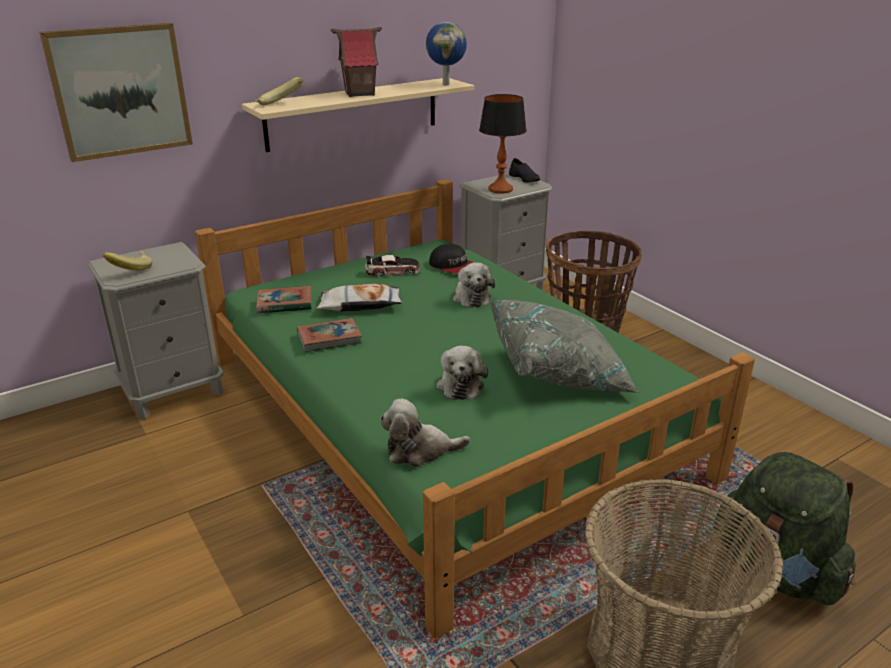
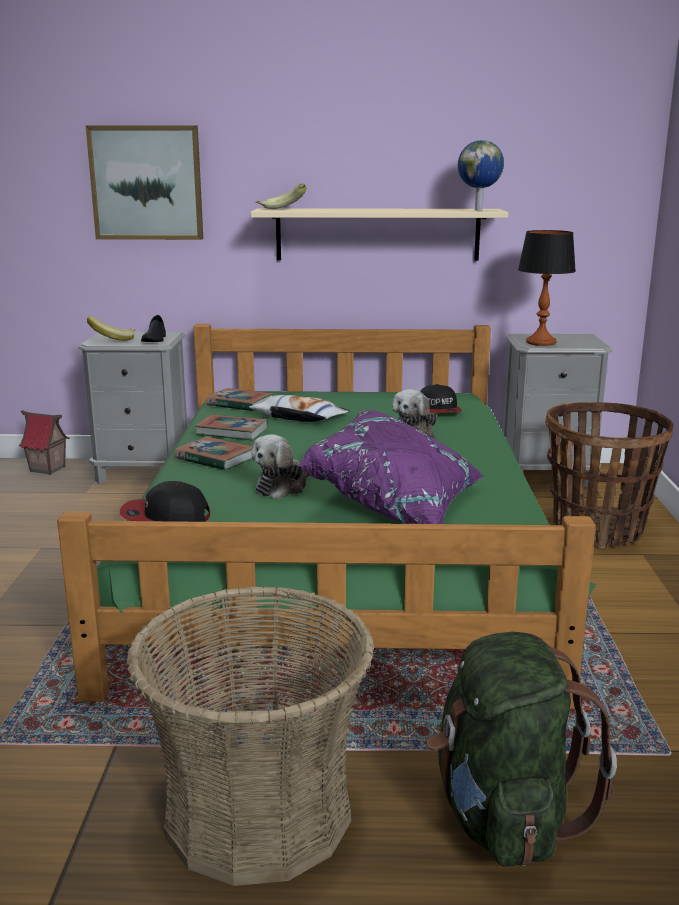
camera: 35 degrees right, 10 degrees down
(360, 93) = (374, 209): toy house -> toy house (47, 469)
(363, 374) = (215, 459): none -> book
(393, 271) = (372, 402): toy car -> none
(420, 450) = (165, 516): plush toy -> cap
(524, 178) = (588, 339): black shoe -> black shoe (154, 339)
(559, 372) = (396, 503): grey pillow -> purple pillow

